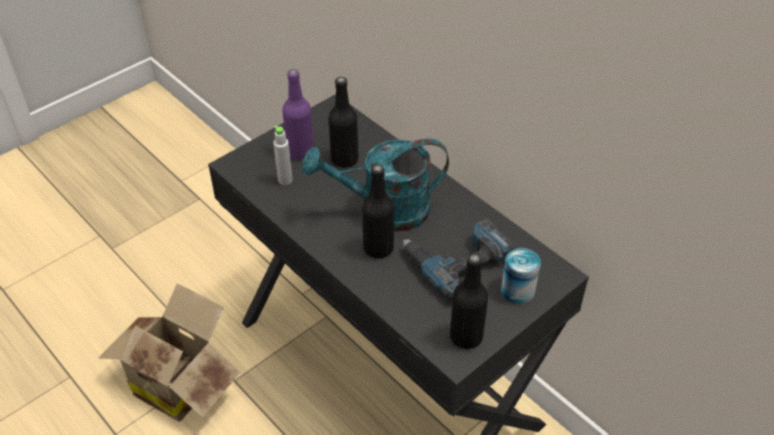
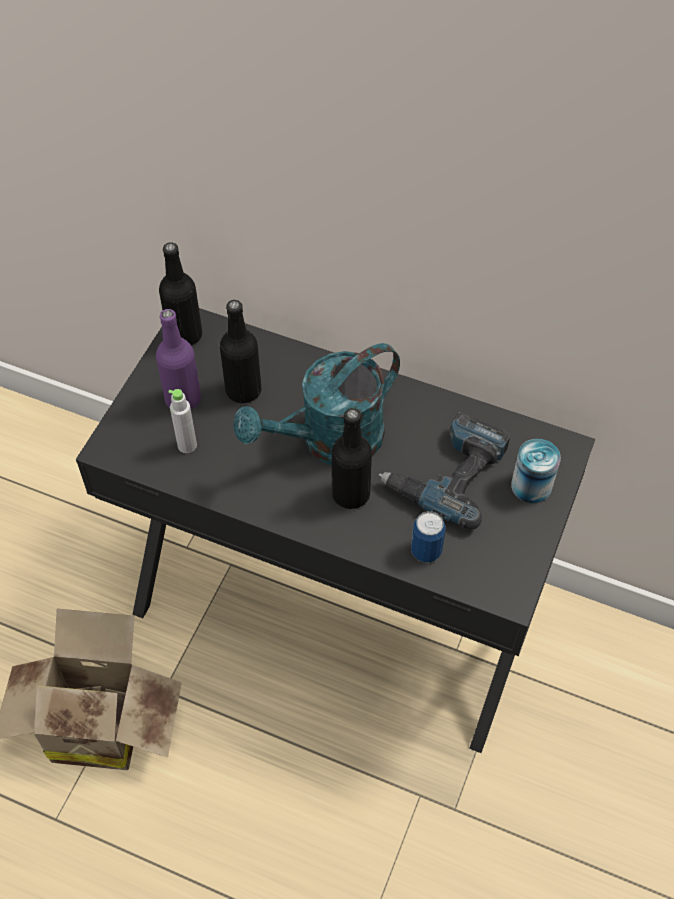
camera: 25 degrees left, 10 degrees up
(410, 304) = (426, 551): none -> can
(466, 337) = (507, 565): black bottle -> black bottle (185, 335)

